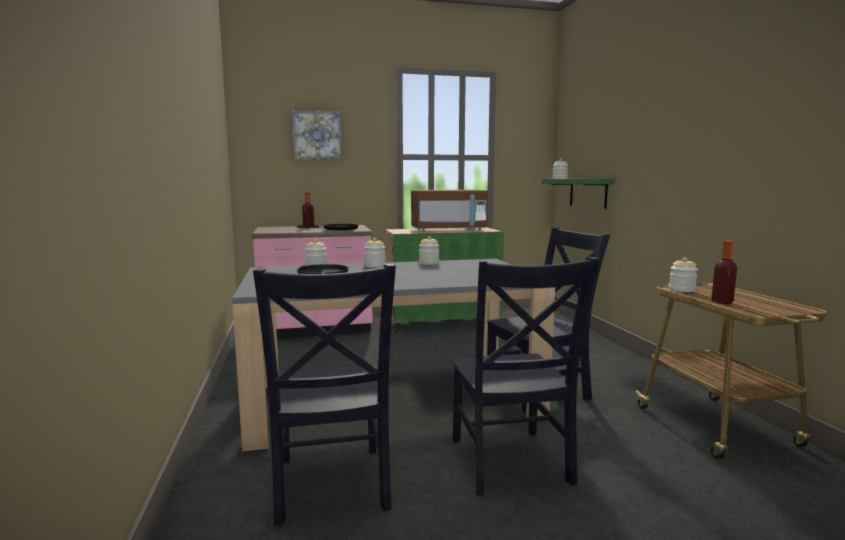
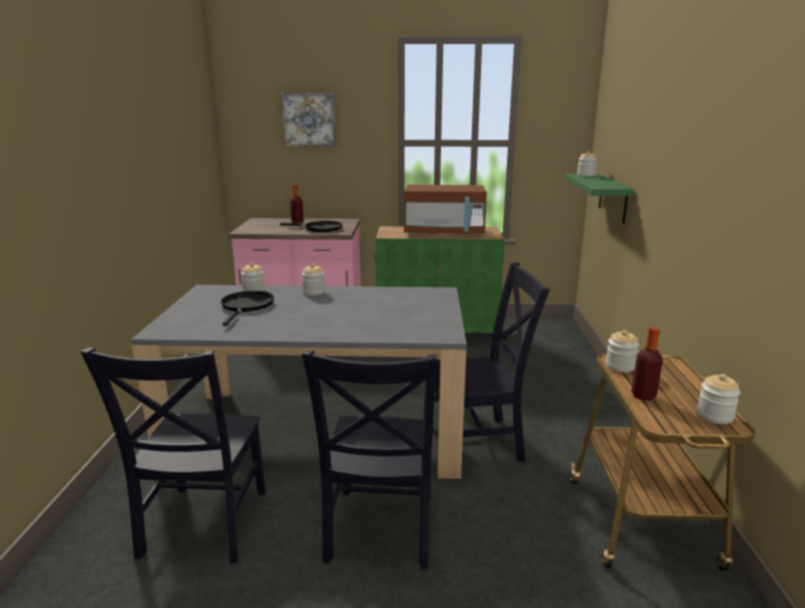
camera: 15 degrees right, 10 degrees up
(429, 263) = (373, 292): jar -> jar (714, 415)

